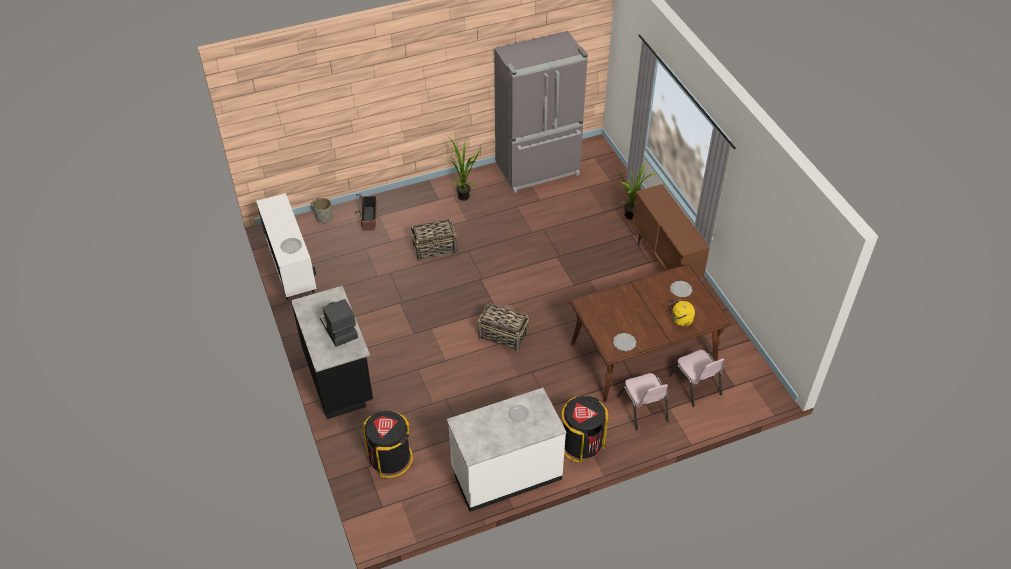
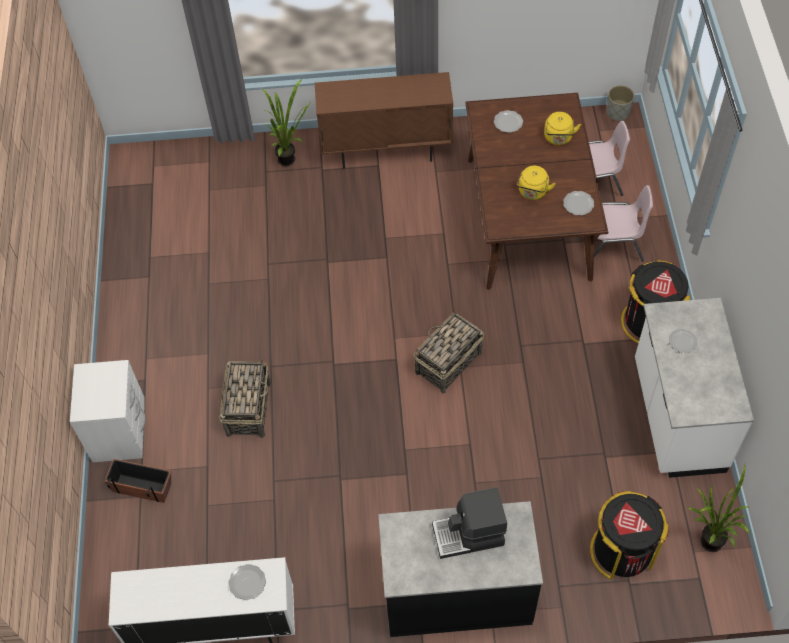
camera: 70 degrees left, 10 degrees up
(324, 218) = (109, 555): grey planter -> grey planter (618, 113)
(401, 199) = (120, 432): none -> white nightstand
(463, 195) = (151, 345): potted plant -> potted plant (705, 542)
(538, 170) = (146, 237): grey fridge -> none
(623, 315) = (532, 192): none -> yellow kettle

